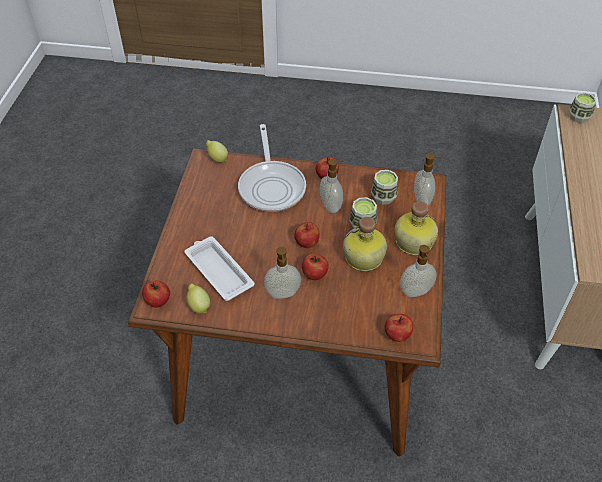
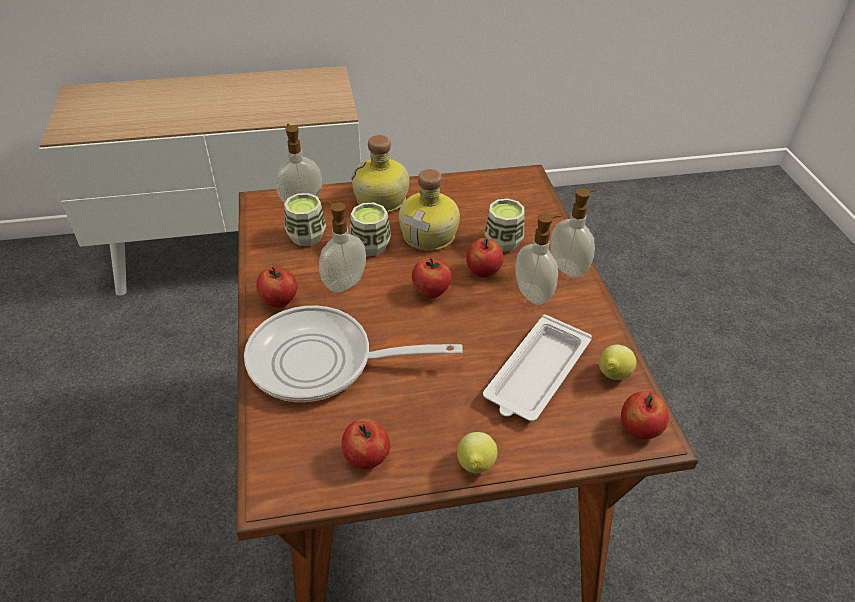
camera: 110 degrees left, 5 degrees down
(217, 159) = (269, 467): lemon -> lemon (475, 467)
(272, 186) = (322, 362): frying pan -> frying pan turned 150 degrees counterclockwise
(397, 335) = (530, 192): apple -> apple (367, 458)
(416, 292) = (461, 187): soap dispenser -> soap dispenser (568, 268)
(579, 117) = (71, 128): cup -> cup (503, 242)

